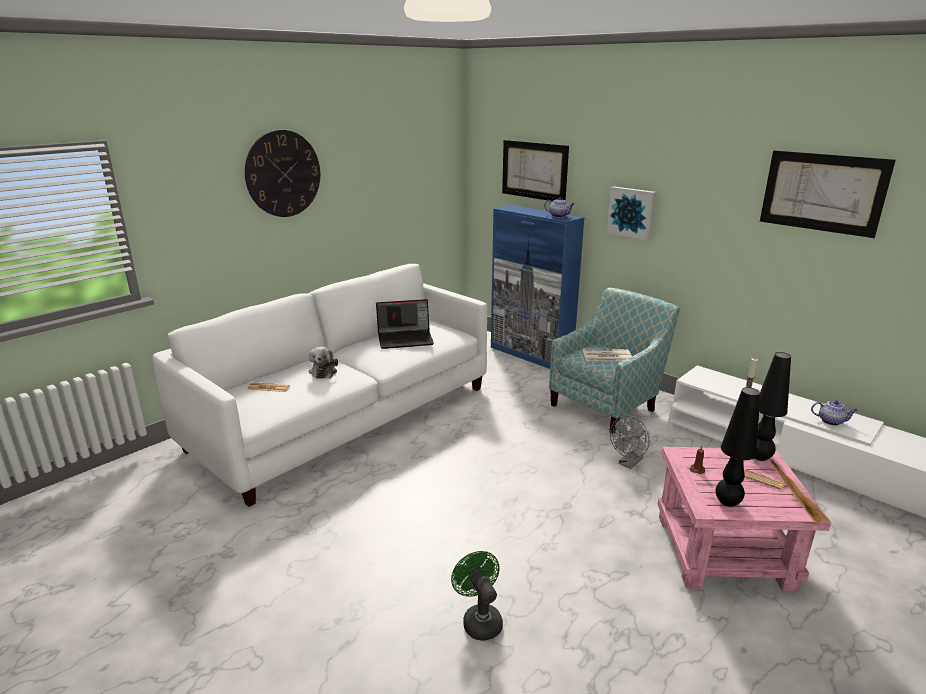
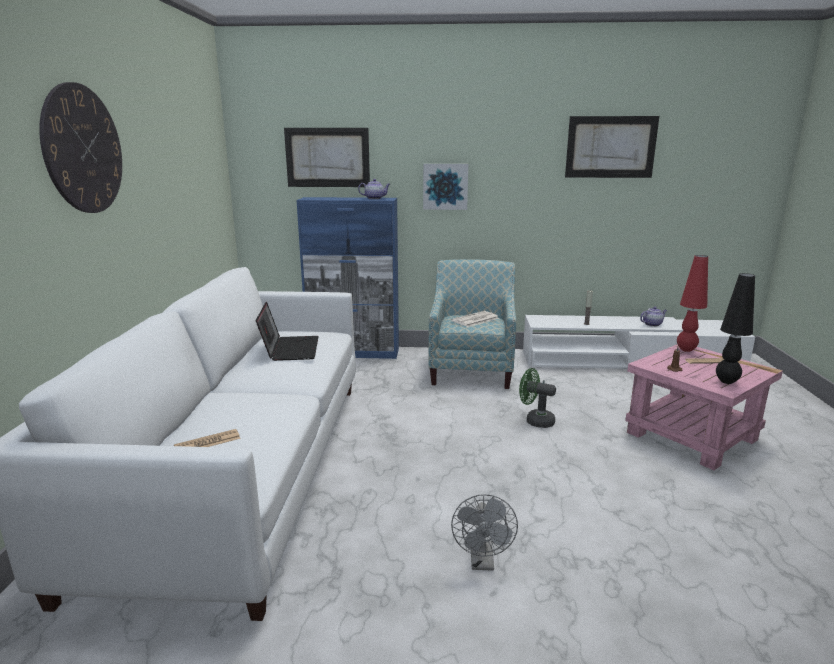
camera: 40 degrees left, 5 degrees down
(323, 371) = (248, 404): plush toy -> none
(406, 339) = (289, 349): laptop -> laptop turned 45 degrees counterclockwise
(479, 620) = (650, 578): green fan -> green fan (535, 420)
(628, 463) = (551, 405): grey fan -> grey fan (482, 562)
(759, 457) = (686, 350): black table lamp -> red table lamp

